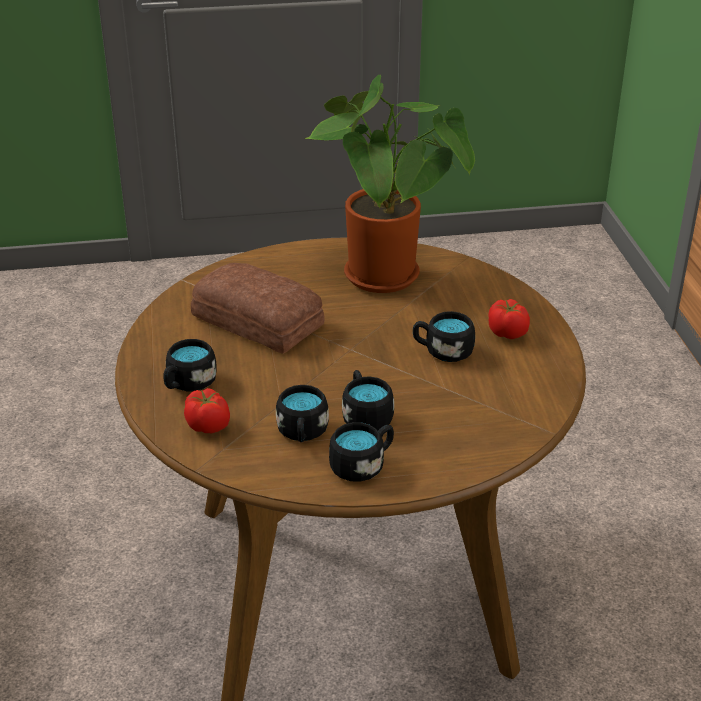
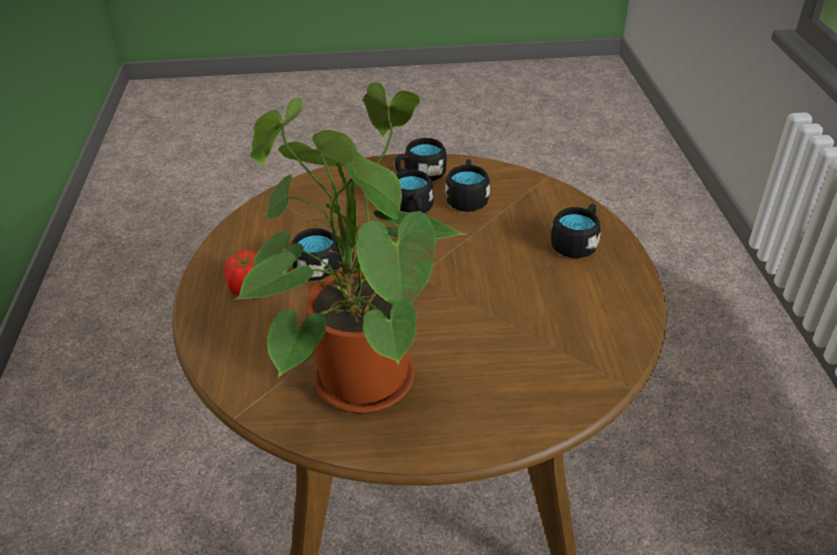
camera: 175 degrees left, 5 degrees up
(208, 426) = (547, 206): tomato -> none
(258, 319) = (519, 317): bread -> none

